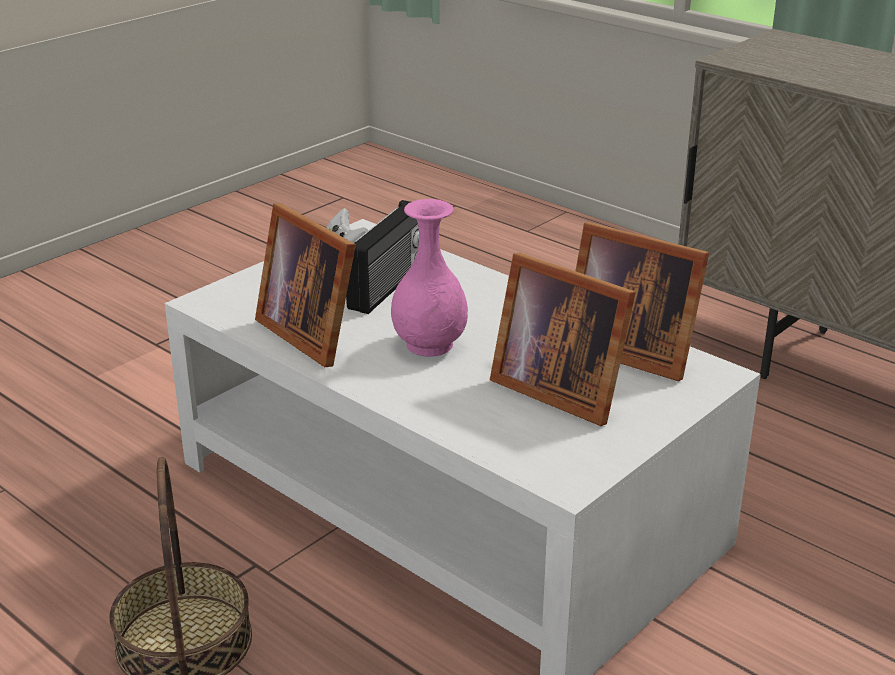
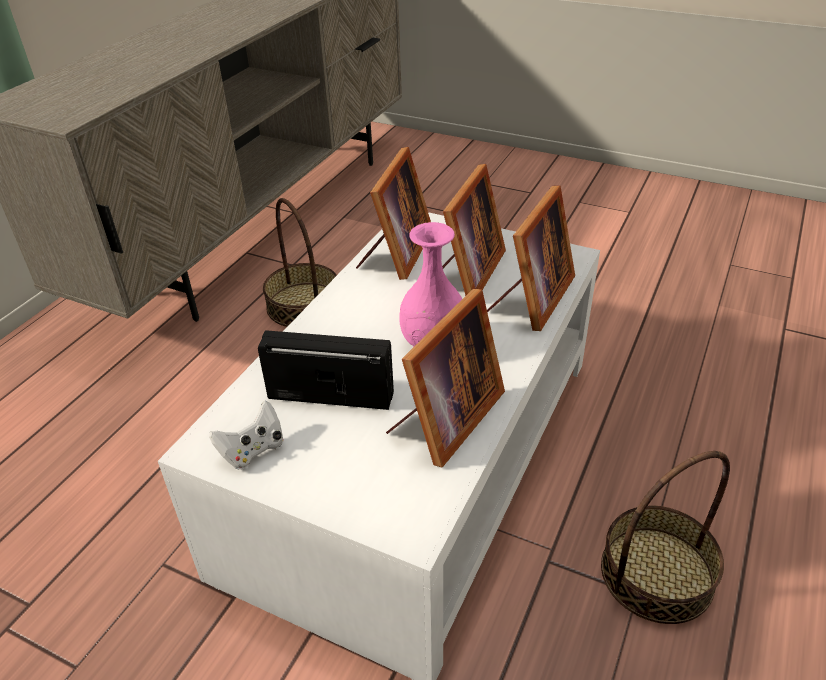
camera: 105 degrees left, 10 degrees up
(477, 423) = (532, 299): none -> picture frame
(785, 458) = (304, 305): none -> basket

